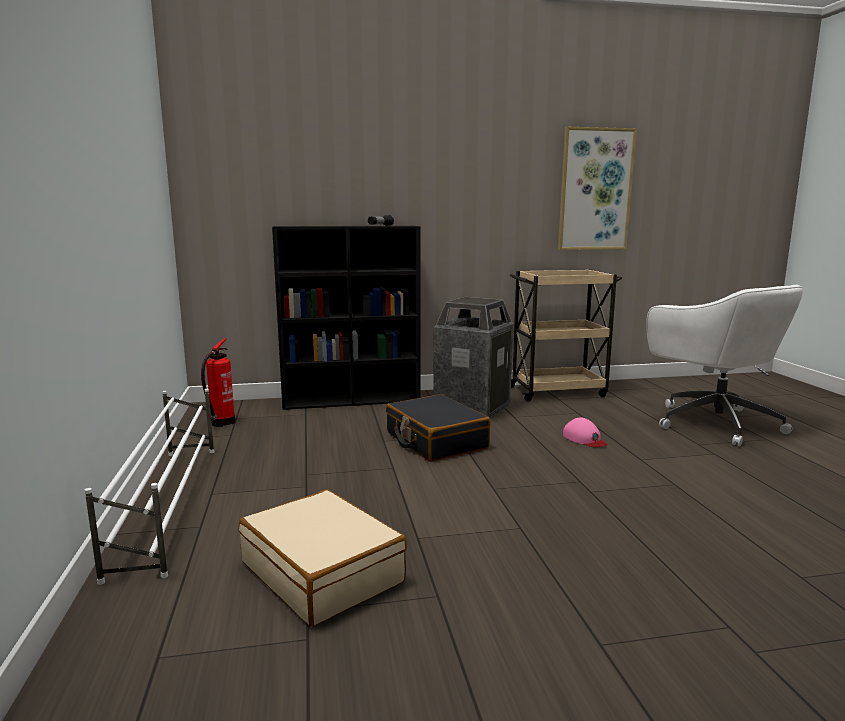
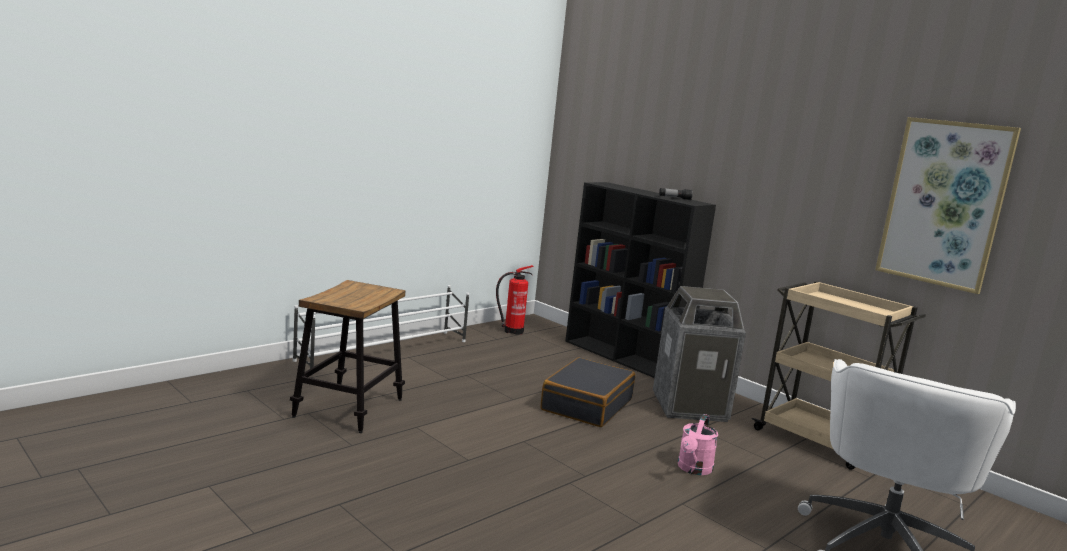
camera: 55 degrees right, 0 degrees up
(323, 572) = (349, 408): beige suitcase -> stool
(584, 439) = (693, 469): pink cap -> pink watering can

